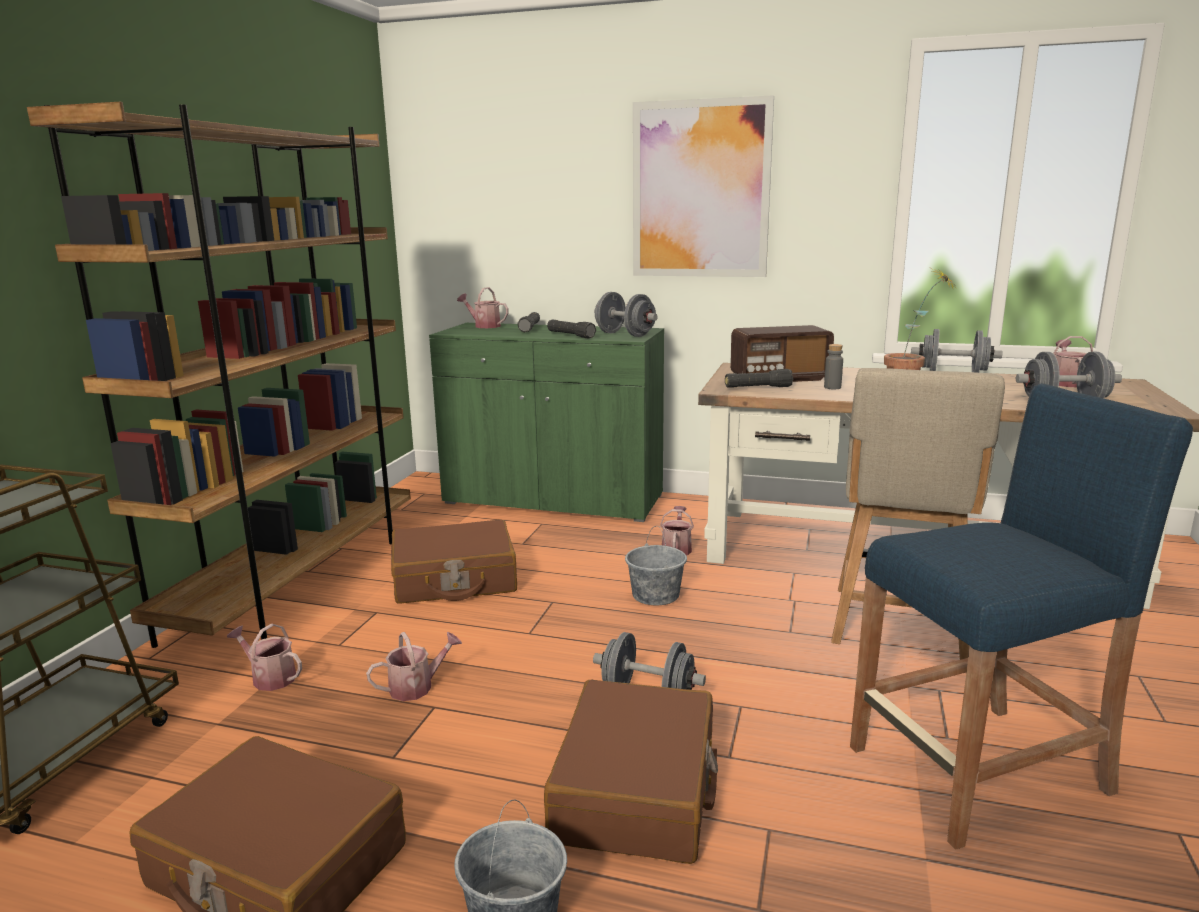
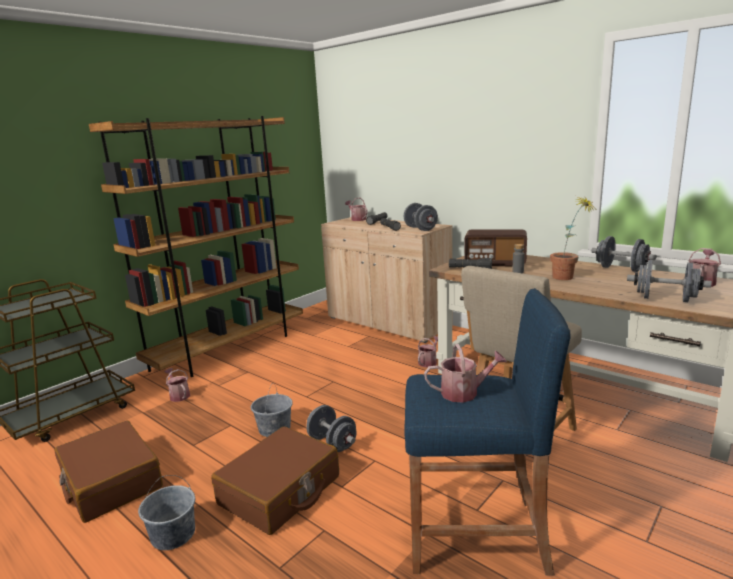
camera: 25 degrees right, 0 degrees up
(417, 687) = (232, 413): watering can -> watering can (464, 393)
(454, 579) = (297, 361): brown suitcase -> none
(553, 499) = (387, 322): green cabinet -> beige cabinet
(655, 595) = (390, 387): grey bucket -> grey bucket (274, 428)
(700, 190) = (473, 139): picture -> none

